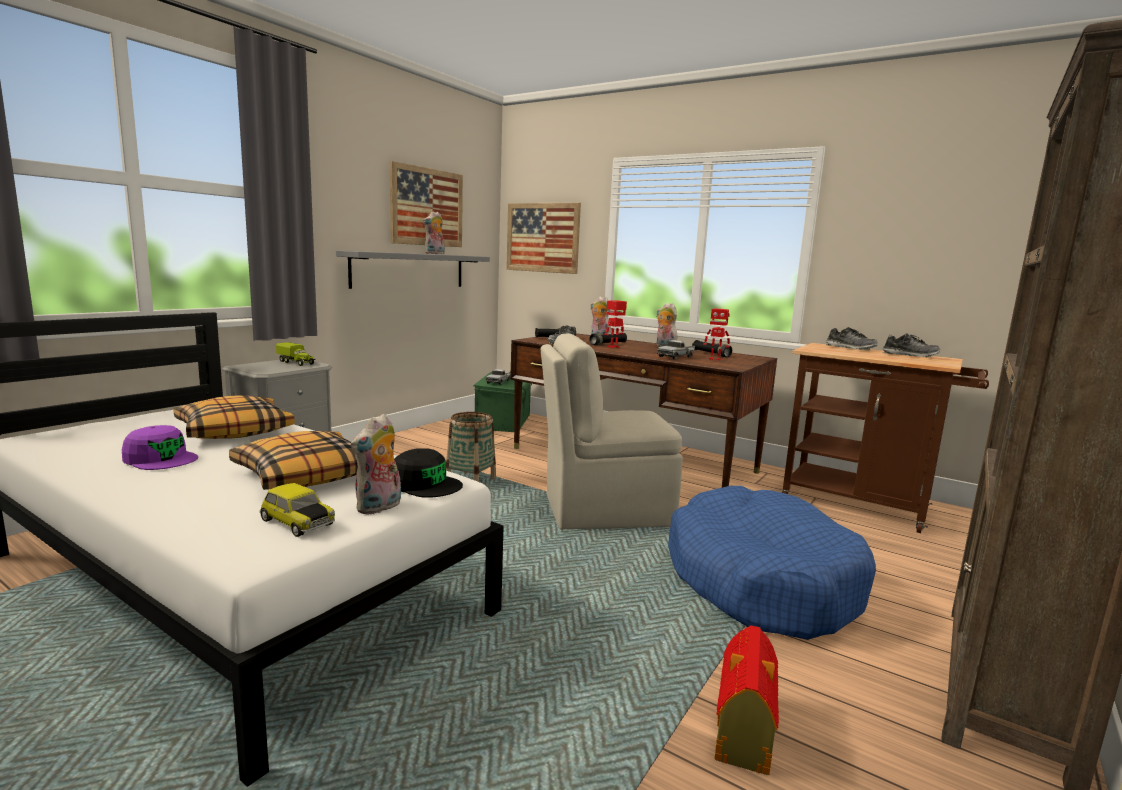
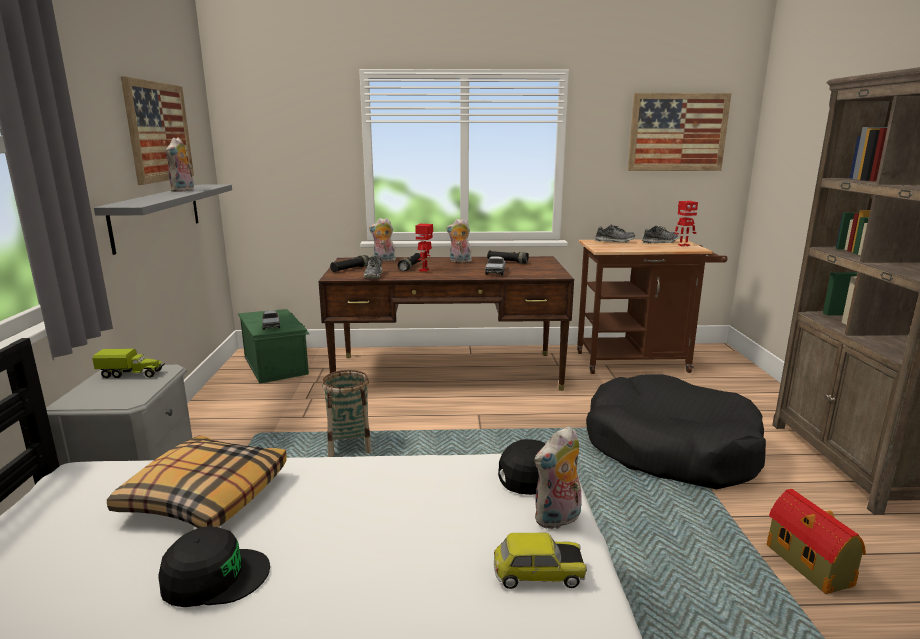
camera: 35 degrees left, 5 degrees up
(160, 459) = (214, 576): purple cap -> black cap
(306, 474) = (415, 516): pillow -> none
(379, 507) = (558, 519): plush toy -> plush toy turned 60 degrees clockwise
(542, 237) = (278, 156): picture -> picture (677, 132)
(603, 510) = (498, 431): beige chair -> none
(715, 359) = (525, 268): toy robot -> toy robot (683, 245)
(760, 581) = (670, 448): blue dog bed -> black dog bed

